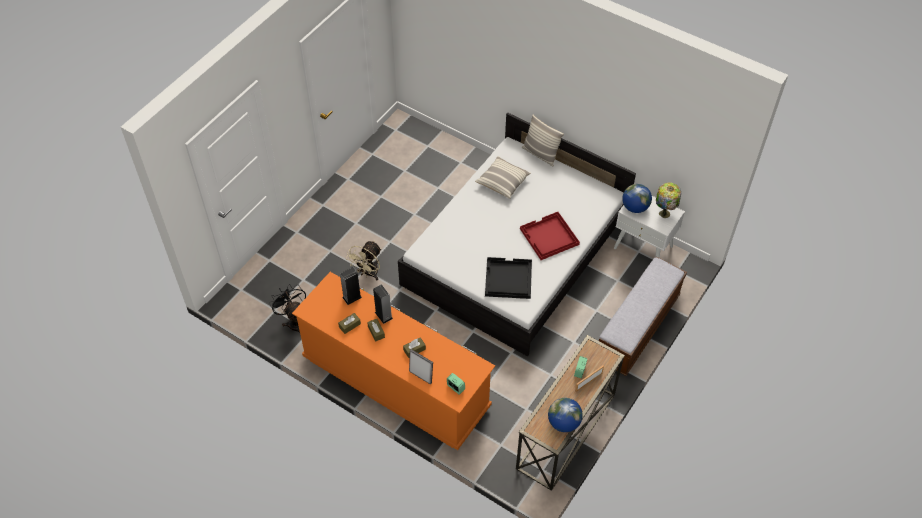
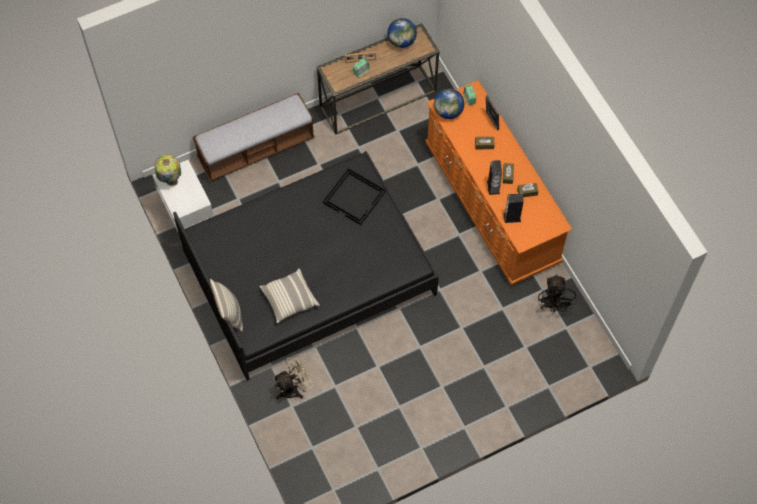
camera: 150 degrees left, 10 degrees up
(368, 273) = (459, 321): beige fan -> beige fan (294, 388)
(515, 252) = (309, 273): white bed -> black bed
(549, 237) = (289, 219): red tray -> none
(635, 207) = (192, 200): globe -> globe (448, 112)

